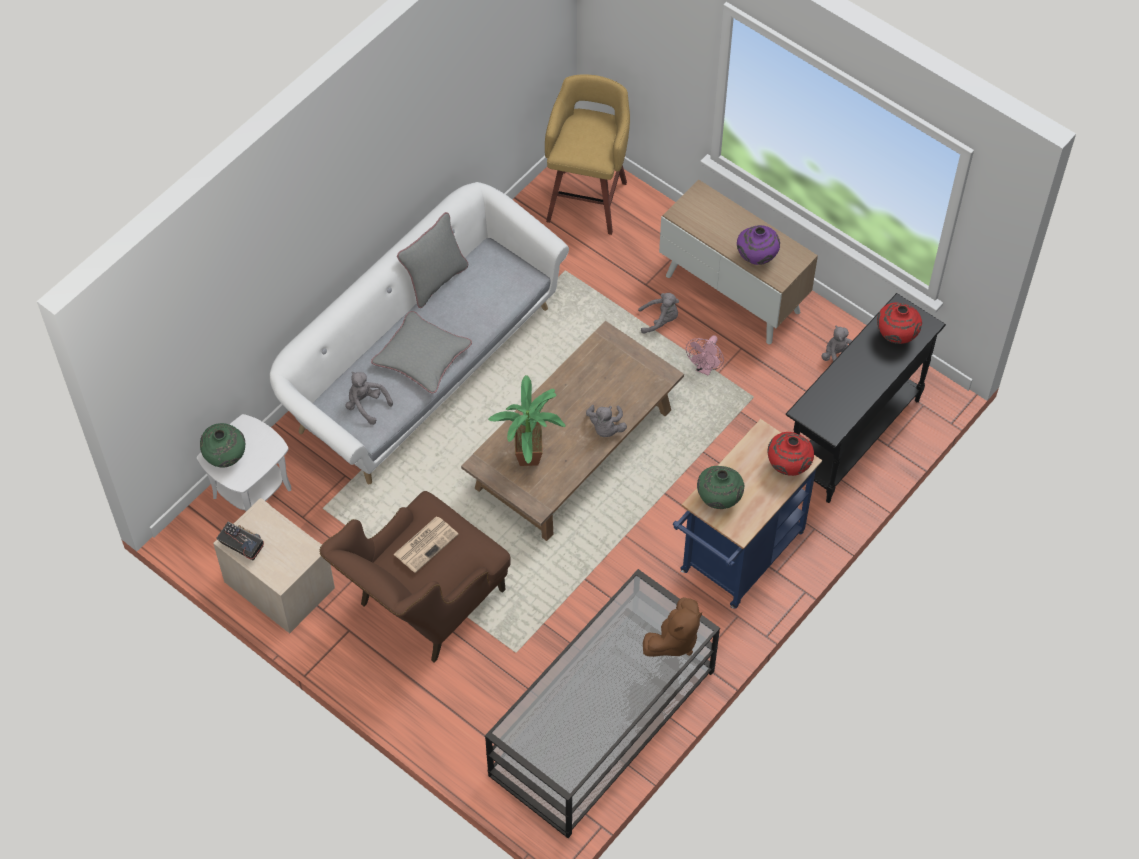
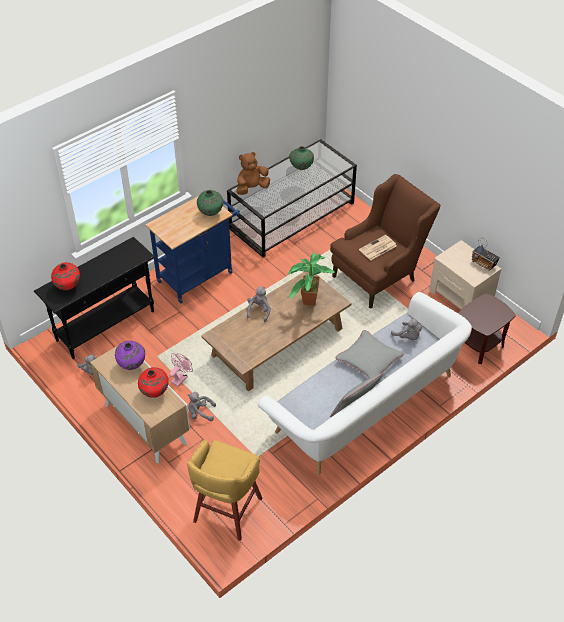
camera: 170 degrees left, 10 degrees down
(226, 458) = (496, 312): green vase -> green vase (301, 168)
(252, 492) = (479, 345): white side table -> brown side table
(788, 466) = (165, 223): red vase -> red vase (155, 392)

